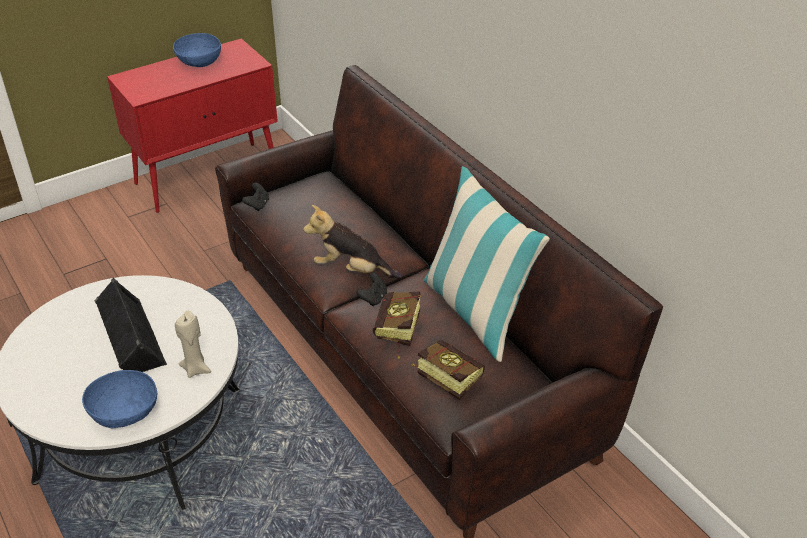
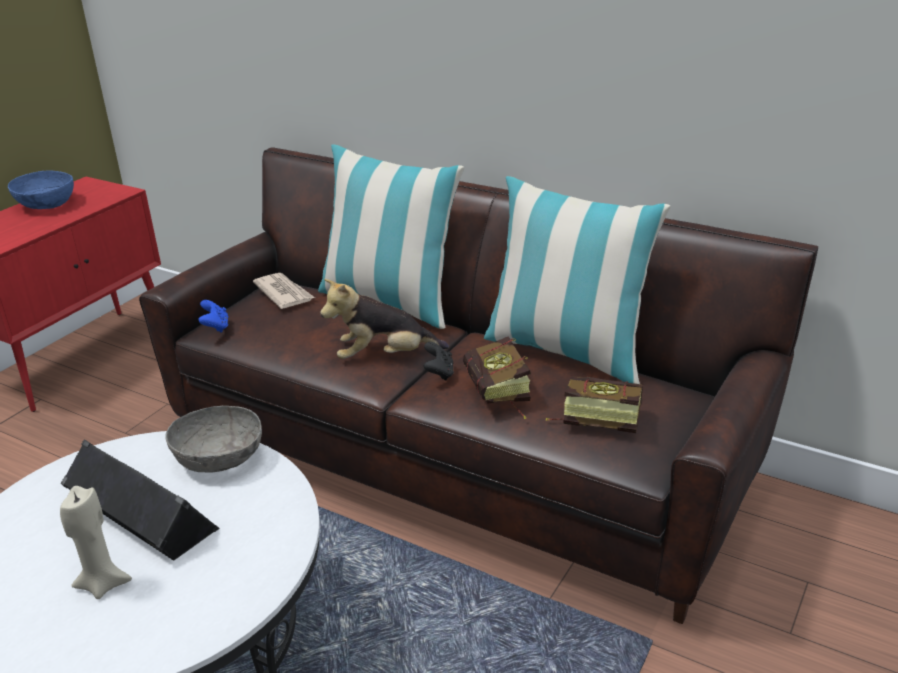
camera: 25 degrees left, 10 degrees down
(125, 412) = (199, 607): blue bowl -> none
(196, 368) = (266, 519): beige candle -> beige candle (103, 583)
(197, 313) = (220, 458): none -> grey bowl
(257, 205) = (216, 327): black game controller -> blue game controller
(319, 189) = (284, 293): none -> newspaper
(388, 221) = (390, 301): none -> pillow

